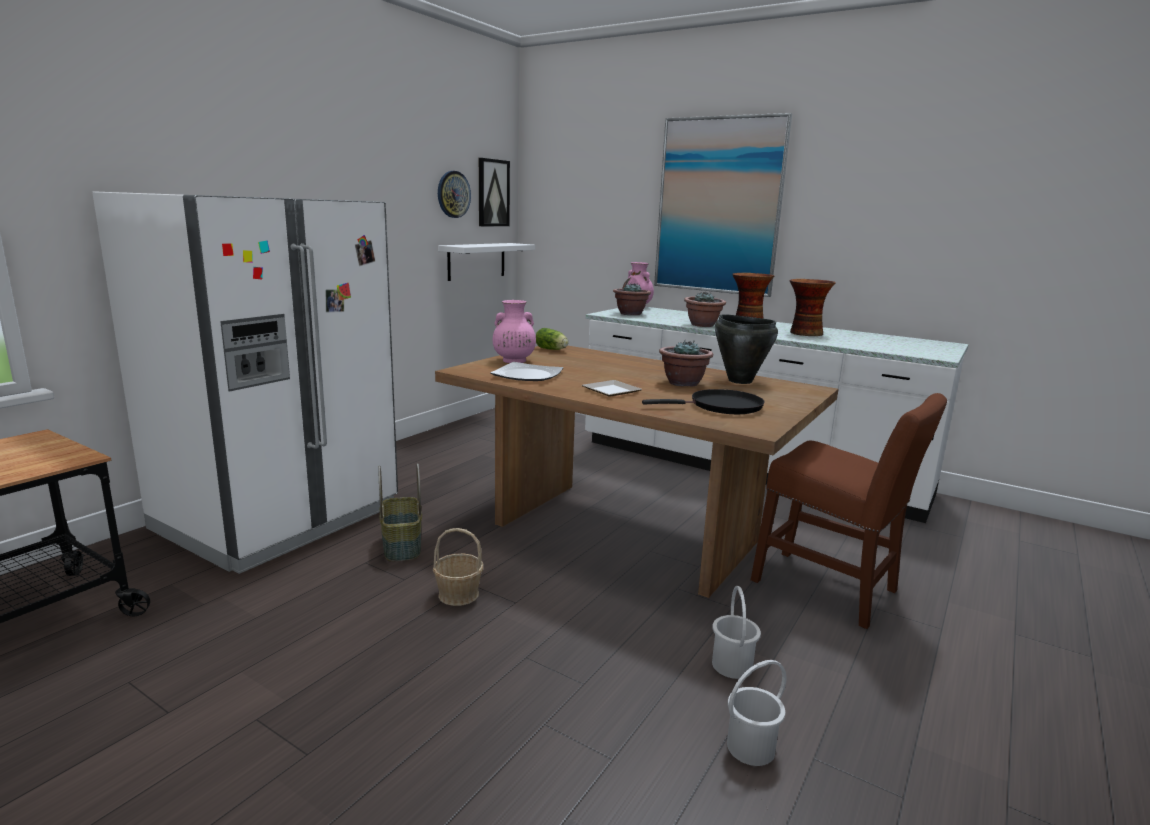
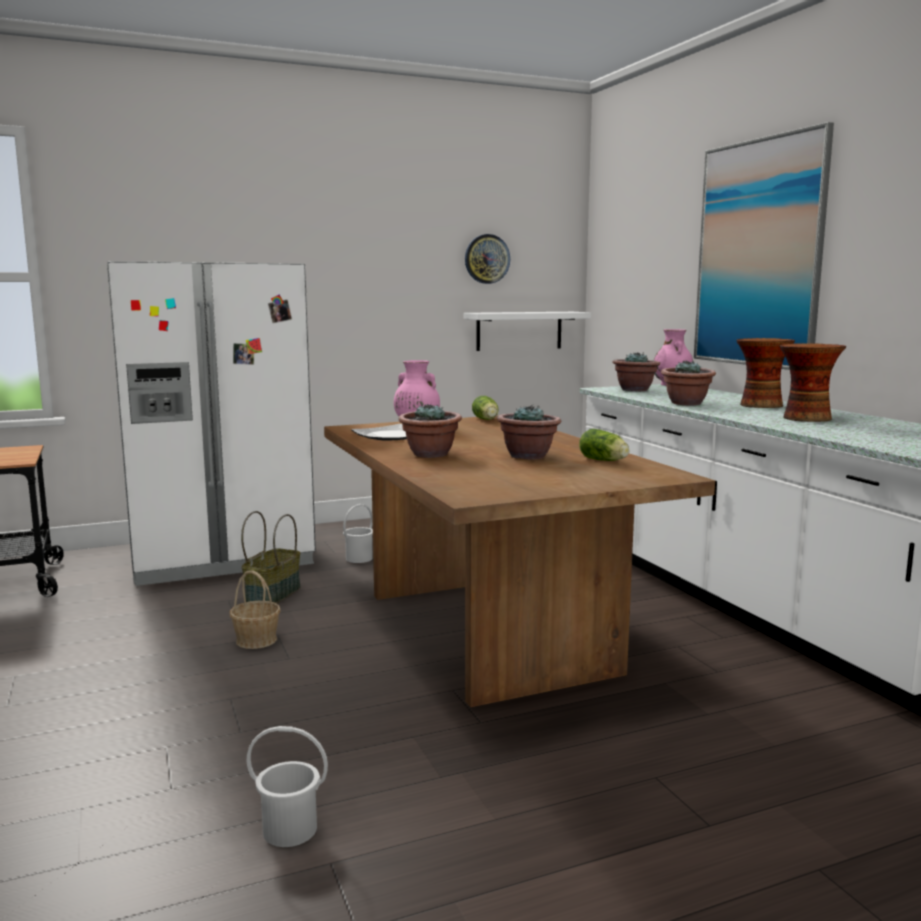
camera: 35 degrees right, 5 degrees down
(493, 193) = (545, 256): picture -> none
(613, 391) = (430, 454): plate -> potted plant
(721, 407) = (498, 477): black frying pan -> none
(732, 665) = (391, 766): white bucket -> white bucket (359, 558)
(739, 381) = (605, 461): black cooking pot -> lettuce
(831, 589) = (630, 743): brown chair -> none

